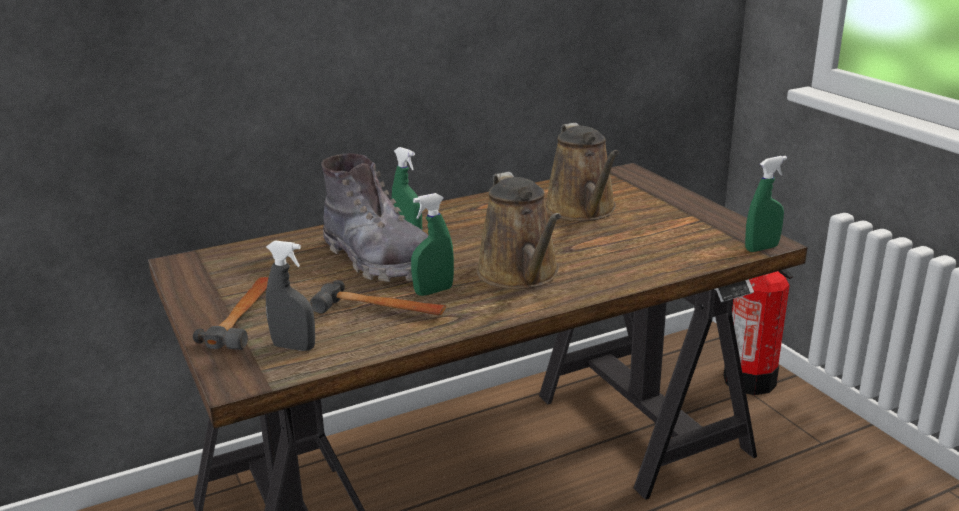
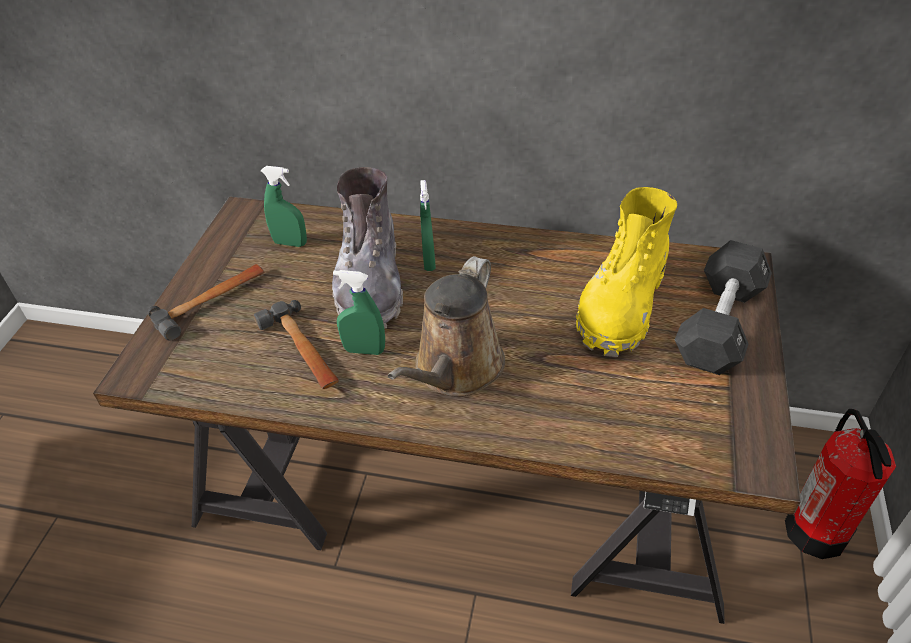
camera: 40 degrees right, 20 degrees up
(294, 347) = (203, 358): grey spray bottle -> none
(583, 210) = (621, 306): brown watering can -> yellow boot
(653, 198) = (719, 324): none -> black dumbbell
(761, 248) = (739, 472): green spray bottle -> green spray bottle (290, 243)

